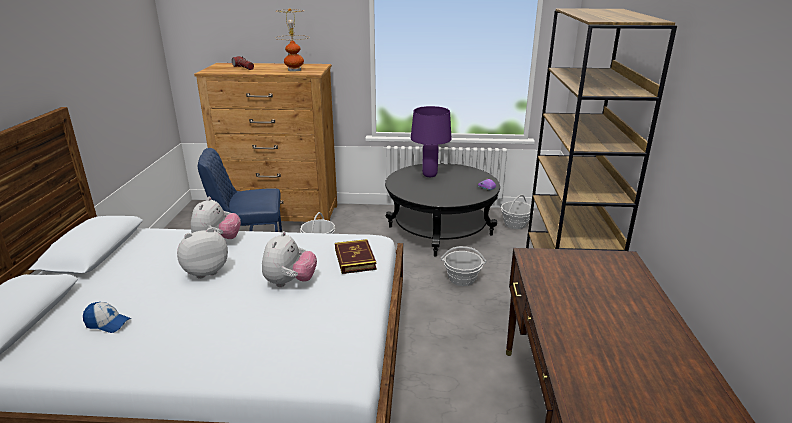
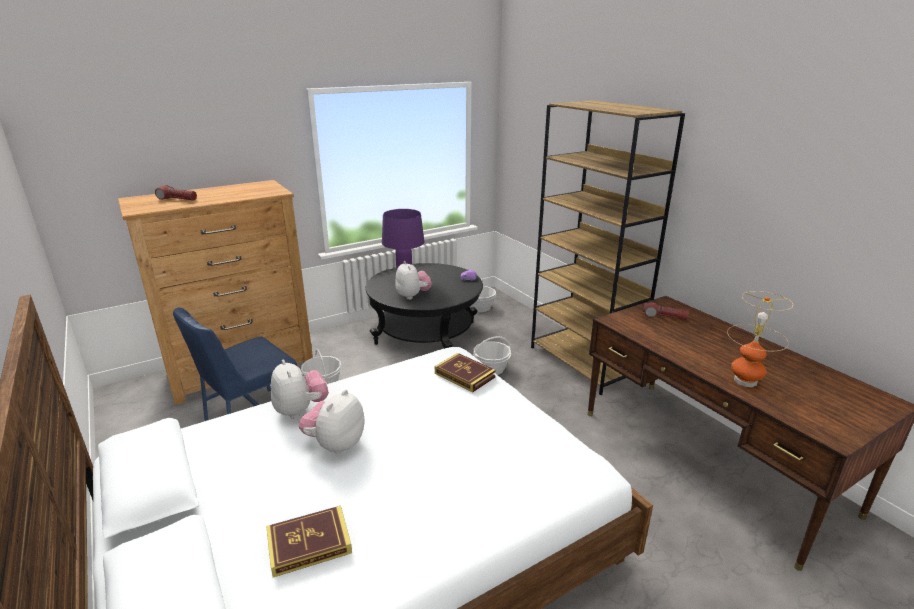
camera: 35 degrees left, 0 degrees up
(108, 323) = (309, 544): cap -> book
(290, 282) = (437, 419): plush toy -> plush toy (413, 296)
(294, 70) = (249, 192): table lamp -> table lamp (745, 381)
(596, 270) = (664, 317): none -> flashlight

